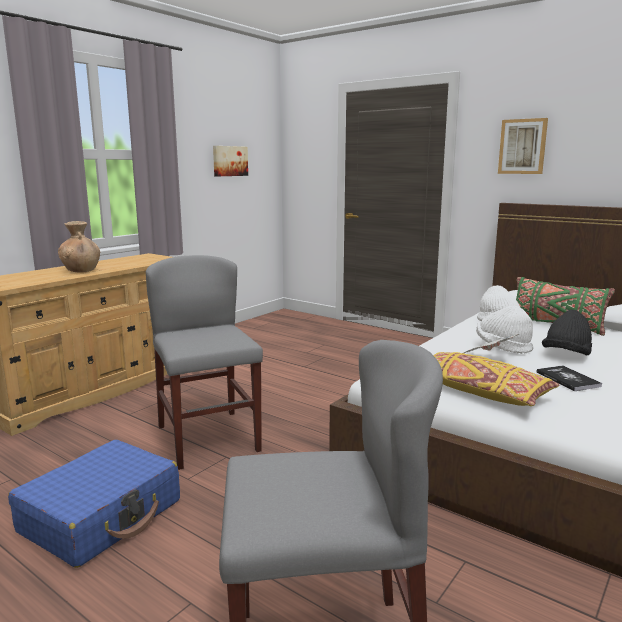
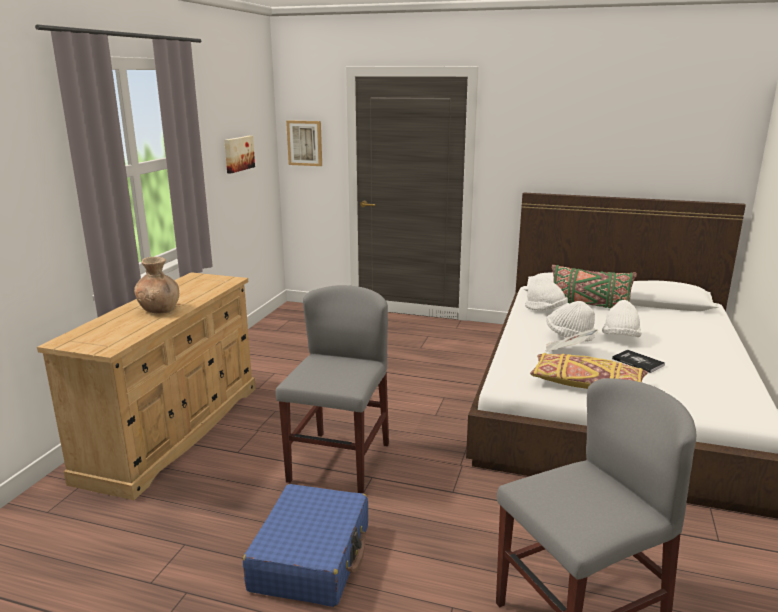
camera: 20 degrees left, 5 degrees up
(208, 438) = (339, 462): grey chair -> grey chair turned 60 degrees clockwise
(522, 146) = (541, 141): picture -> picture (305, 143)
(566, 355) = (620, 338): black hat -> white hat

